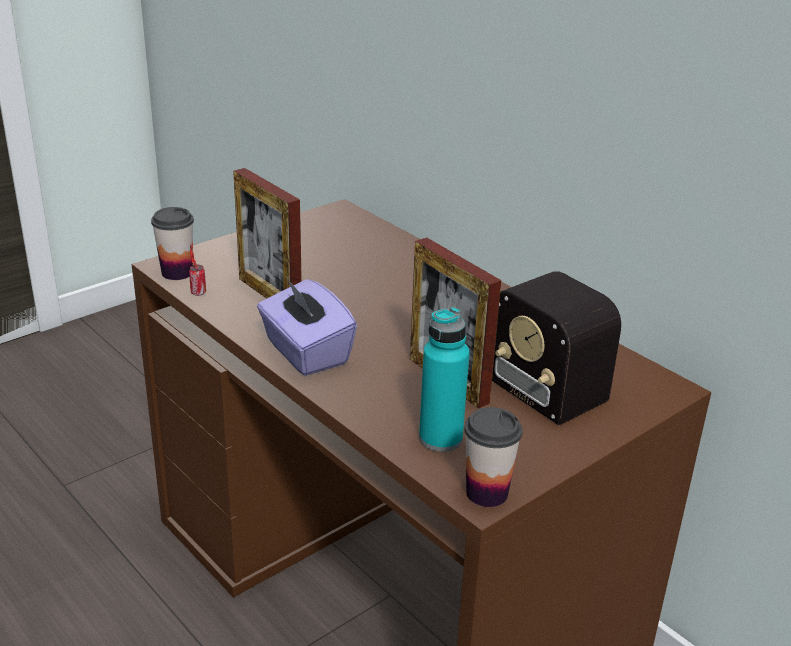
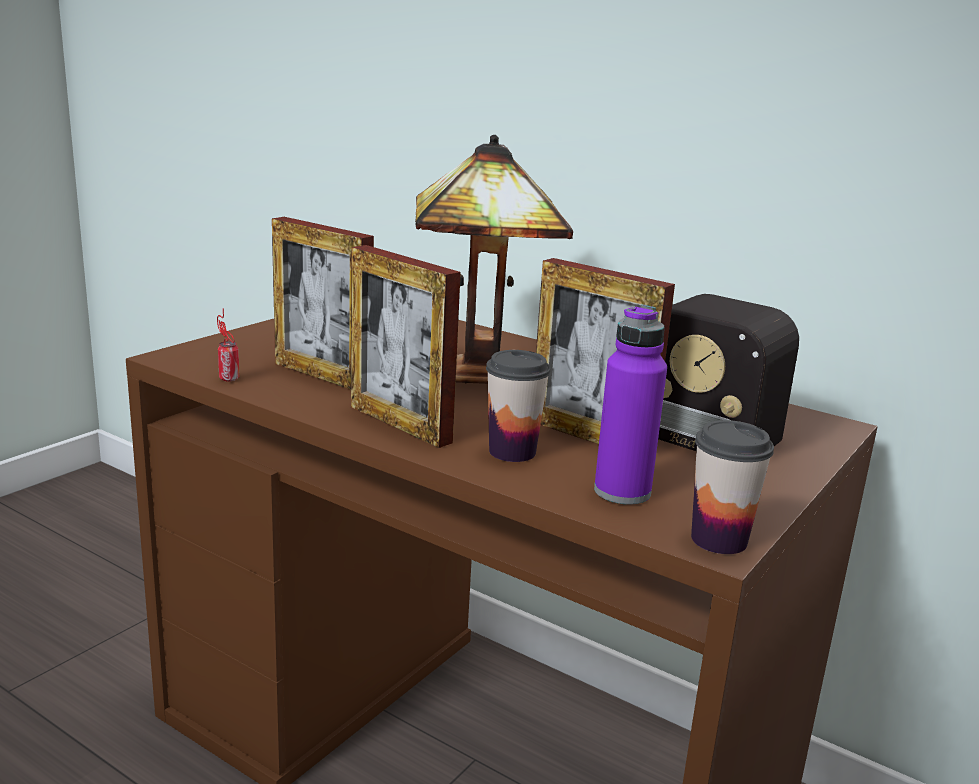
camera: 15 degrees left, 10 degrees down
(177, 273) = (191, 362): cup -> cup (512, 452)
(305, 352) = (399, 424): purple tissue box -> picture frame
(396, 298) = (476, 370): none -> table lamp
(440, 438) = (622, 492): turquoise bottle -> purple bottle

